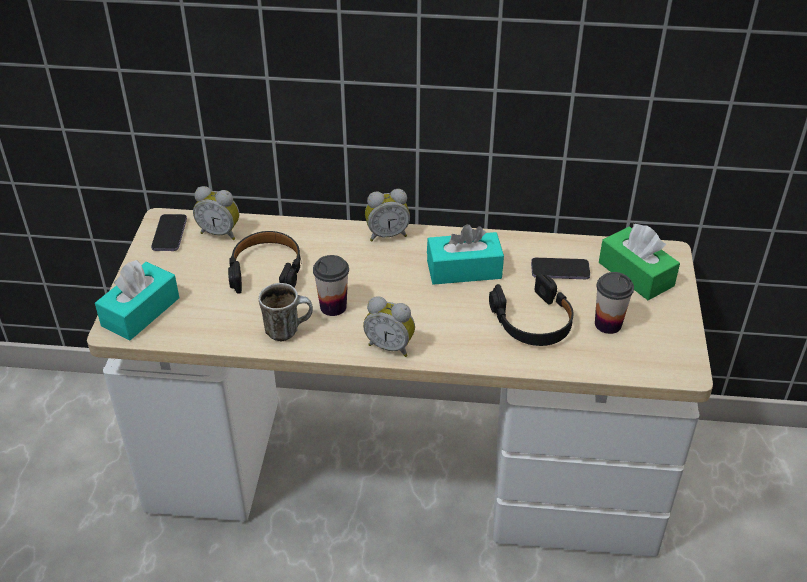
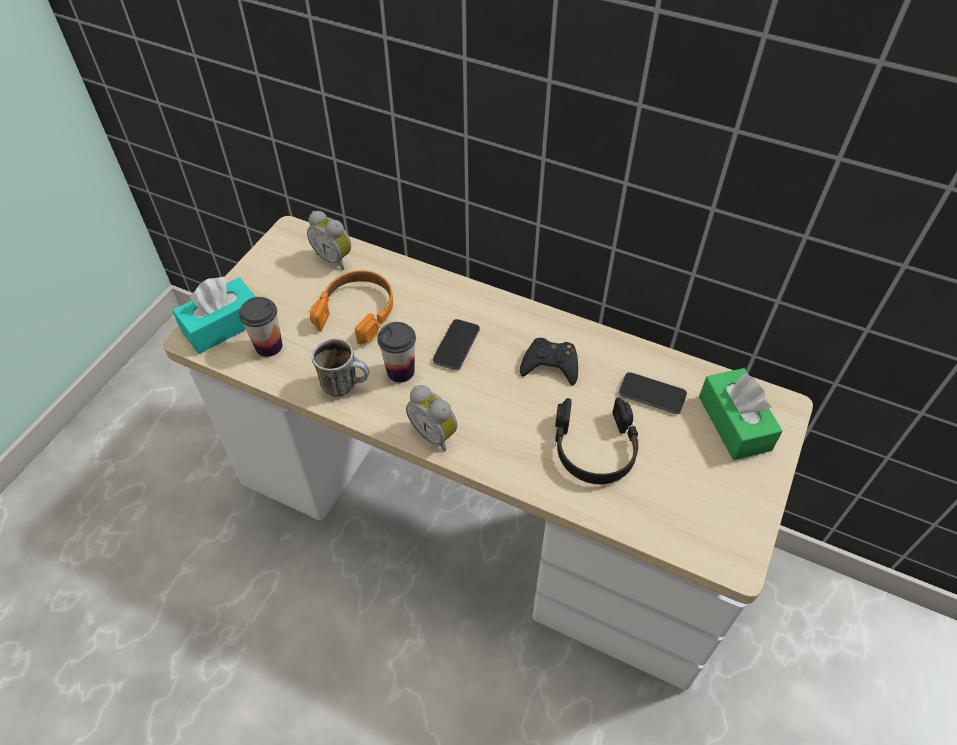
camera: 20 degrees right, 10 degrees up
(169, 234) = (288, 248): phone -> phone (456, 346)
(266, 270) = (357, 311): black headphones -> orange headphones
(387, 234) = (491, 302): alarm clock -> none
(464, 269) = (550, 365): turquoise tissue box -> black game controller
(608, 324) = (675, 476): cup -> cup (269, 346)

